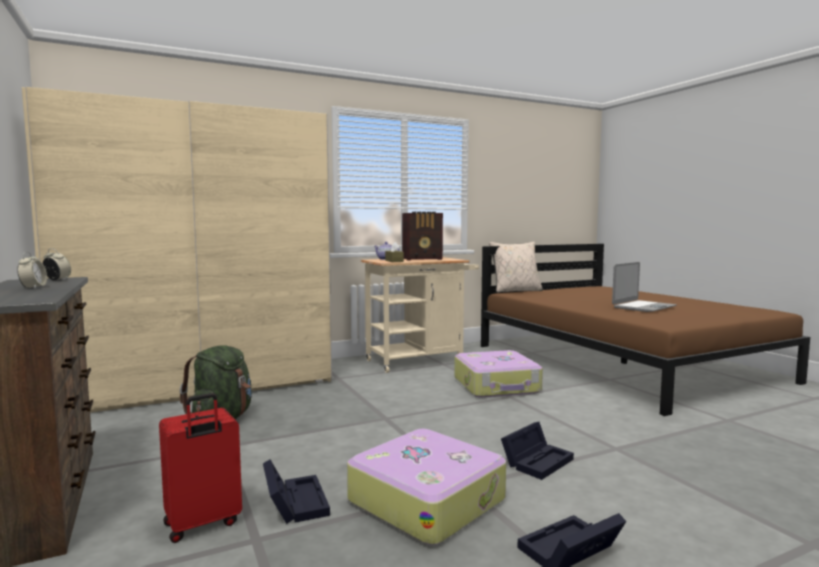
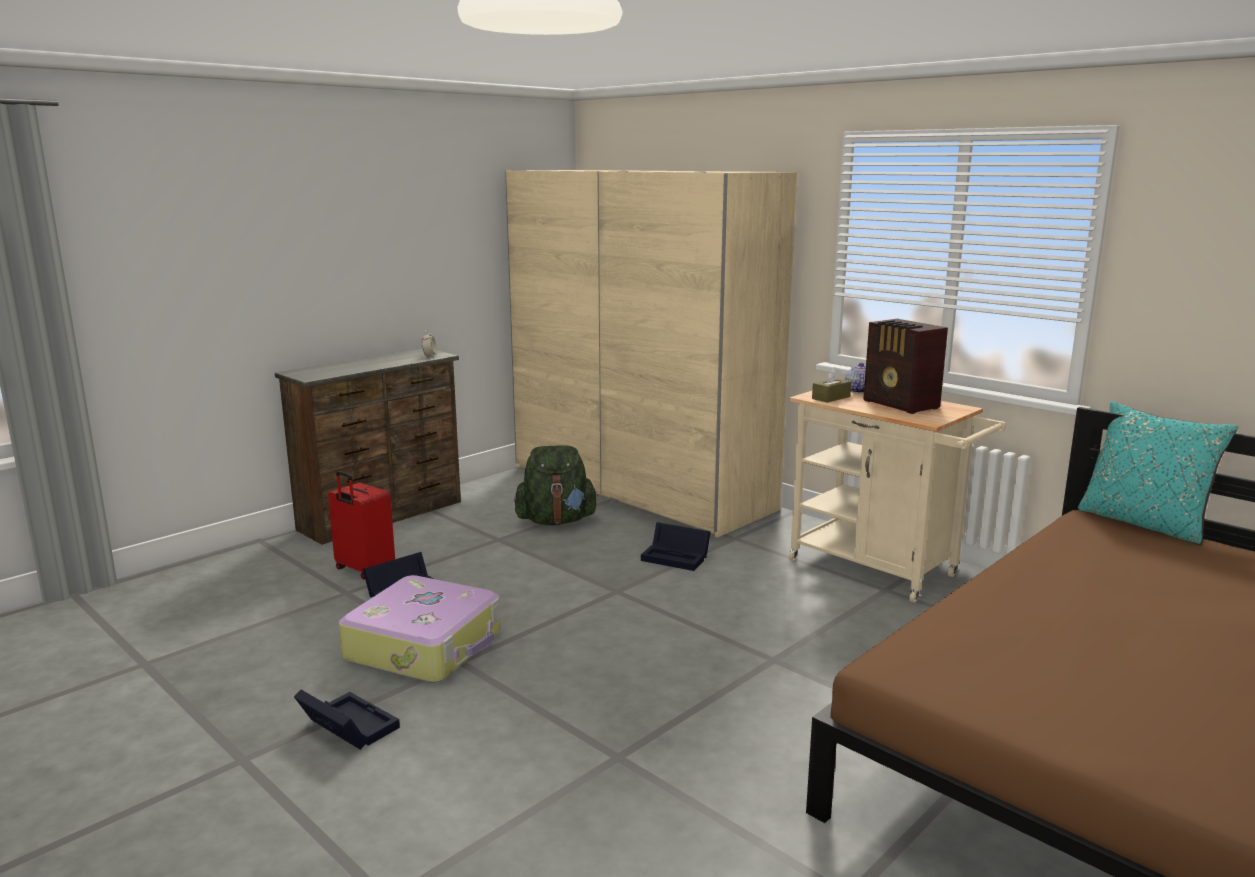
camera: 70 degrees right, 10 degrees up
(33, 287) = (377, 362): alarm clock -> none
(497, 385) = (818, 644): suitcase -> none
(516, 291) = (1143, 523): beige pillow -> turquoise pillow
(537, 460) = (544, 698): black storage box -> black storage box (677, 557)
(643, 307) = (1111, 652): laptop -> none

